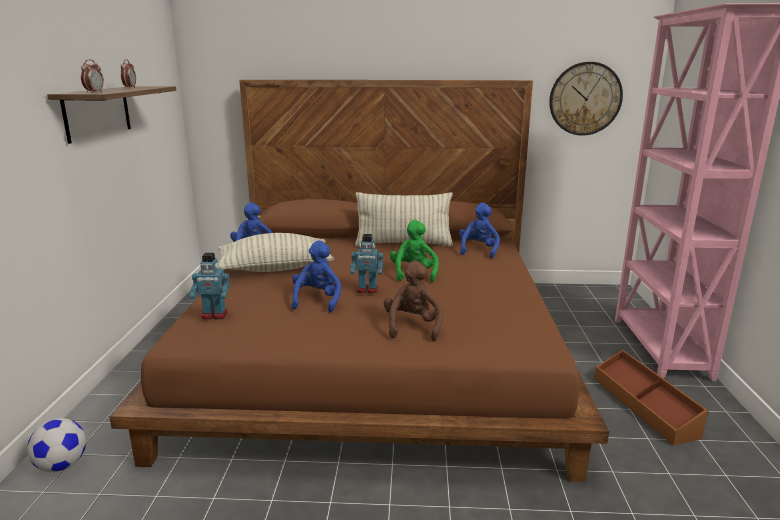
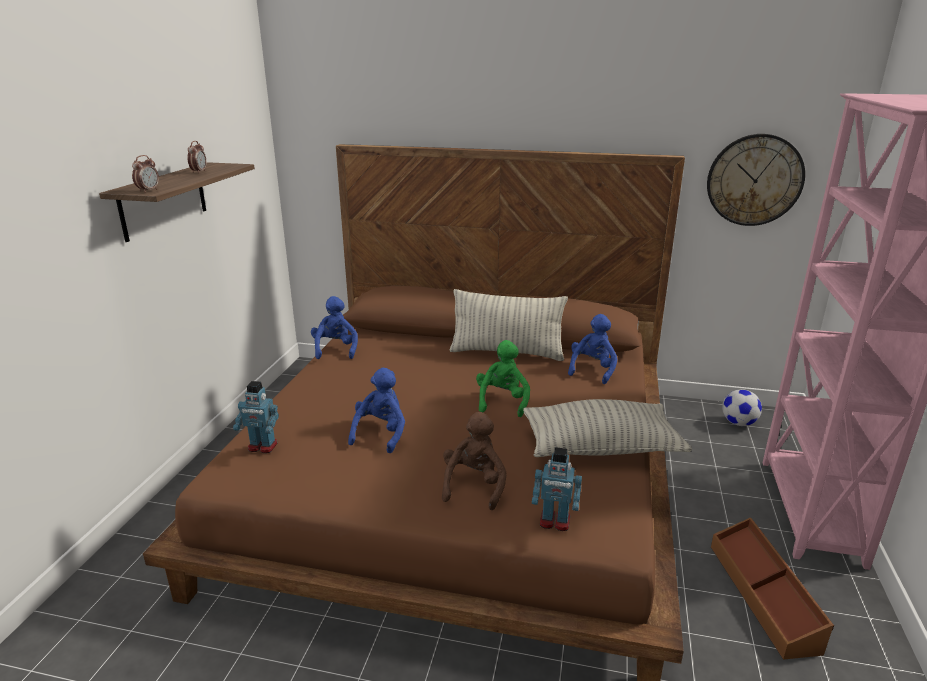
camera: 10 degrees right, 5 degrees up
(62, 465) = (104, 590): football -> football (738, 423)
(275, 269) = (350, 380): pillow -> pillow (601, 447)
(367, 290) = (441, 423): toy robot -> toy robot (554, 522)

